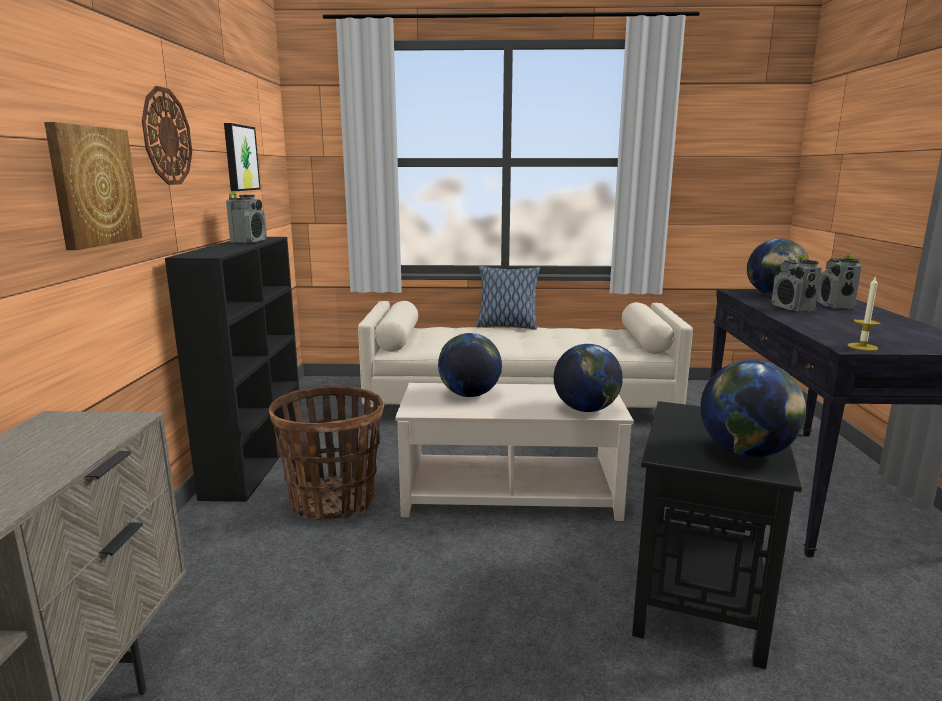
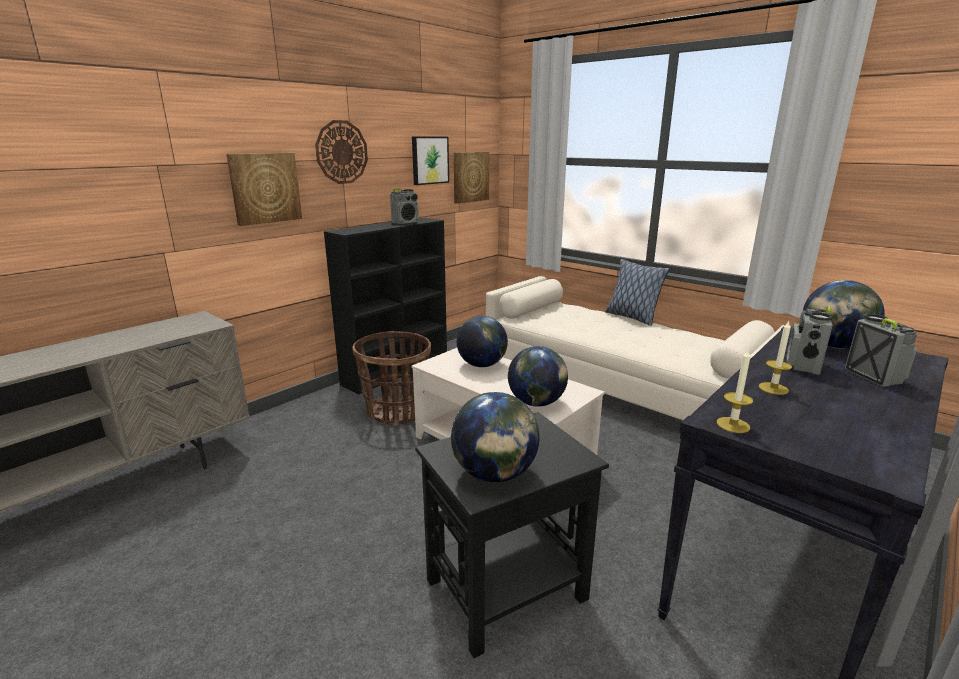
camera: 40 degrees right, 5 degrees up
(270, 183) = (470, 177): none -> picture
(818, 323) = (773, 388): none -> candle
(834, 306) = (873, 376): radio -> radio turned 120 degrees clockwise

